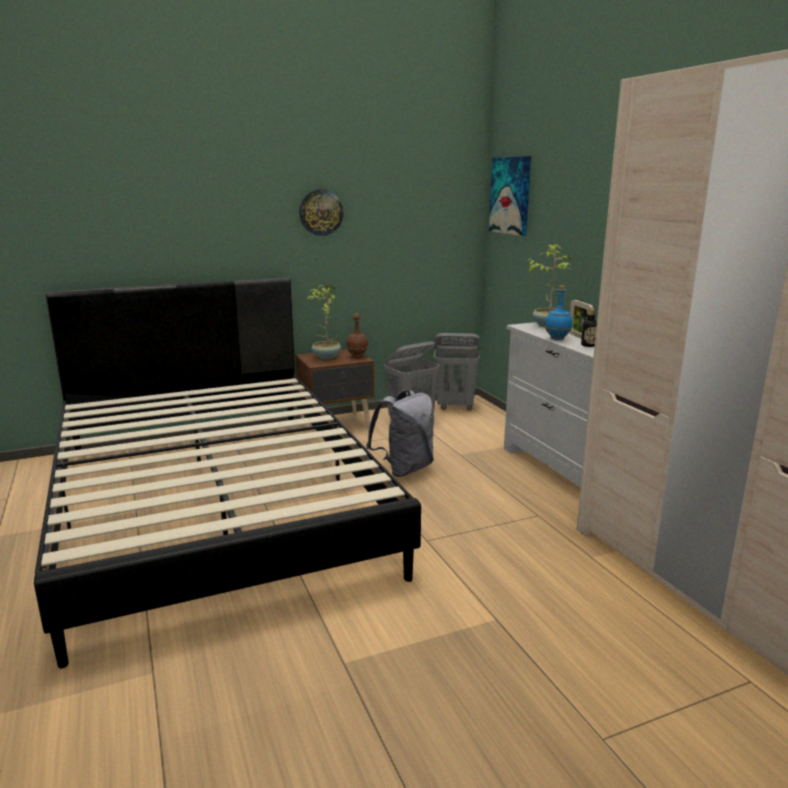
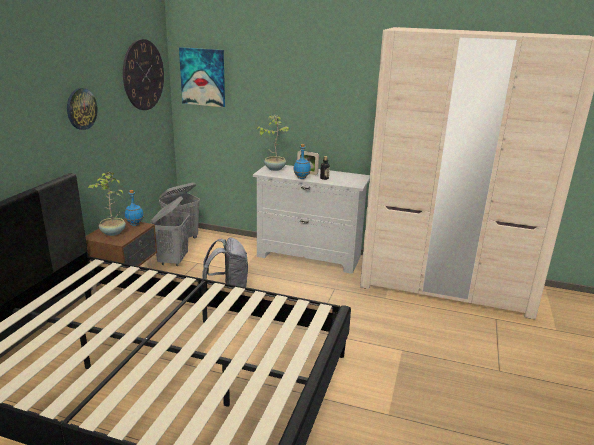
camera: 50 degrees left, 5 degrees up
(357, 356) = (134, 224): brown bottle -> blue bottle
(432, 188) = (143, 75): none -> wall clock

